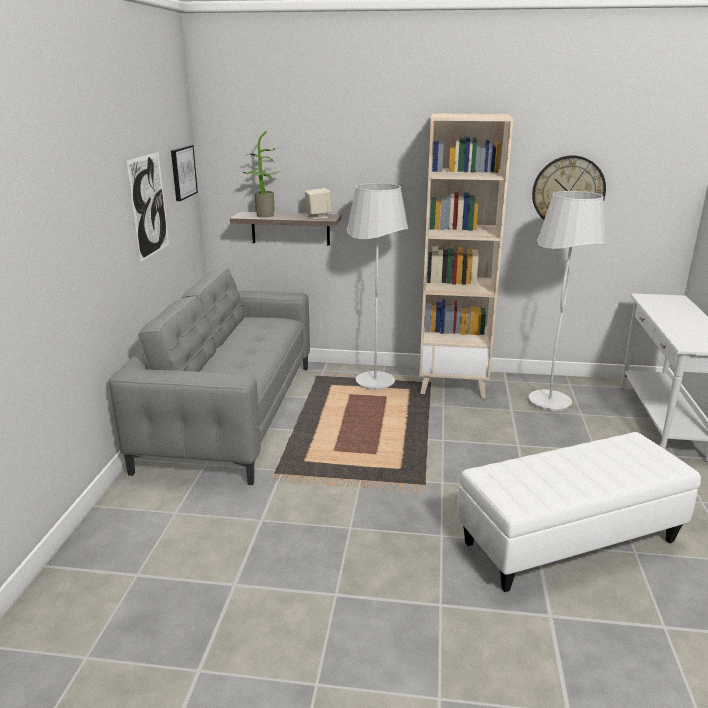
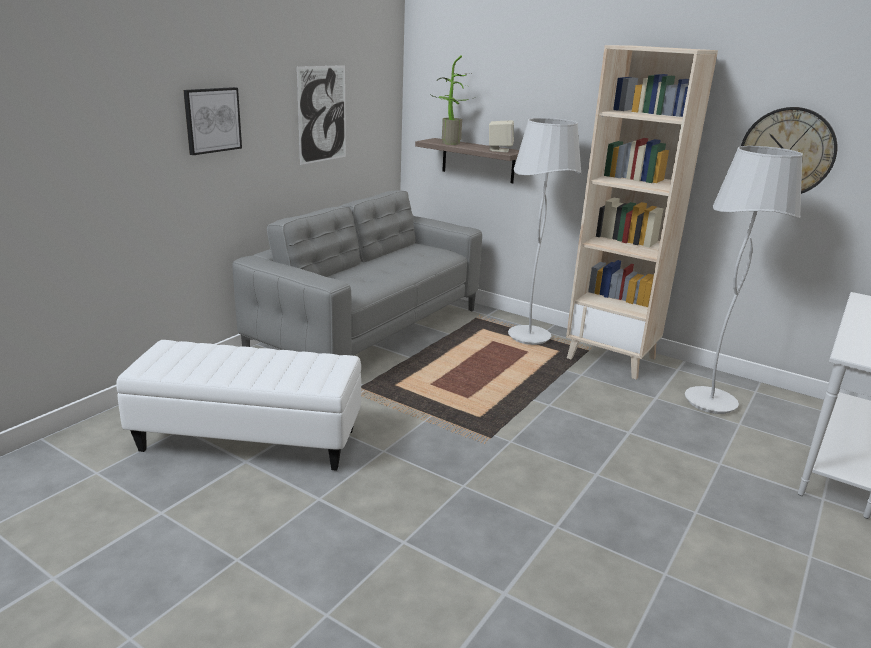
camera: 25 degrees right, 0 degrees up
(182, 172) = (379, 90): picture -> picture (212, 120)
(568, 542) = (593, 537): white ottoman -> white ottoman (250, 440)

